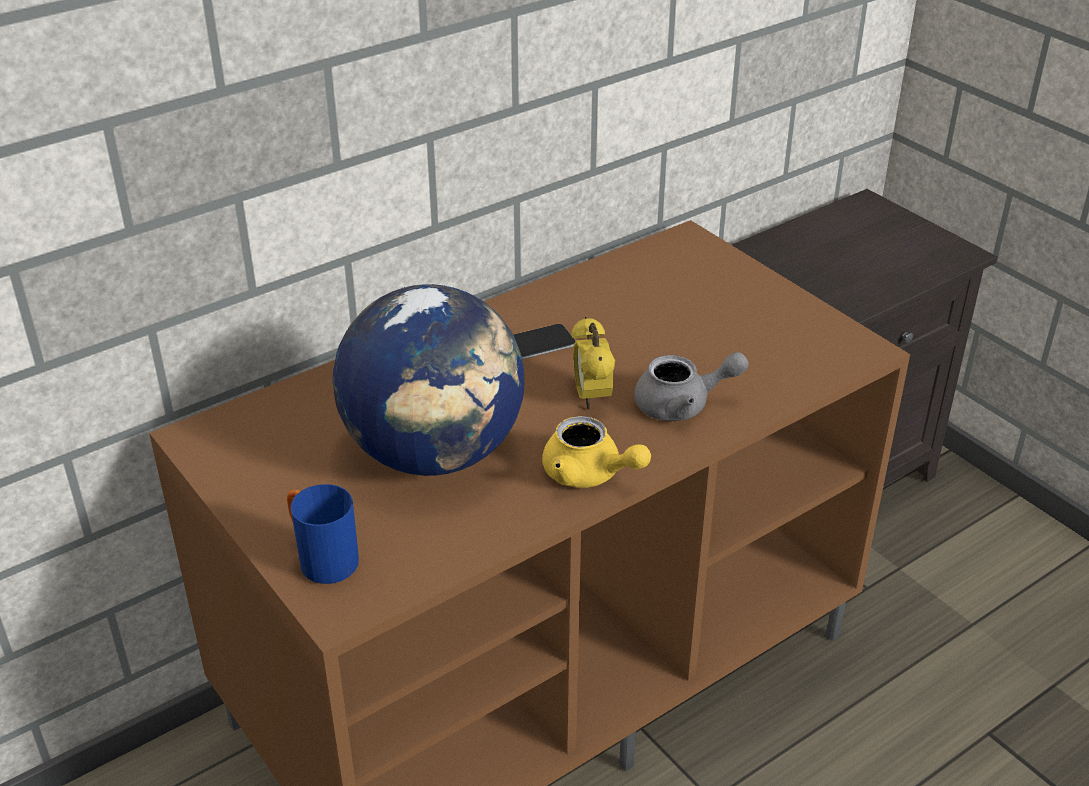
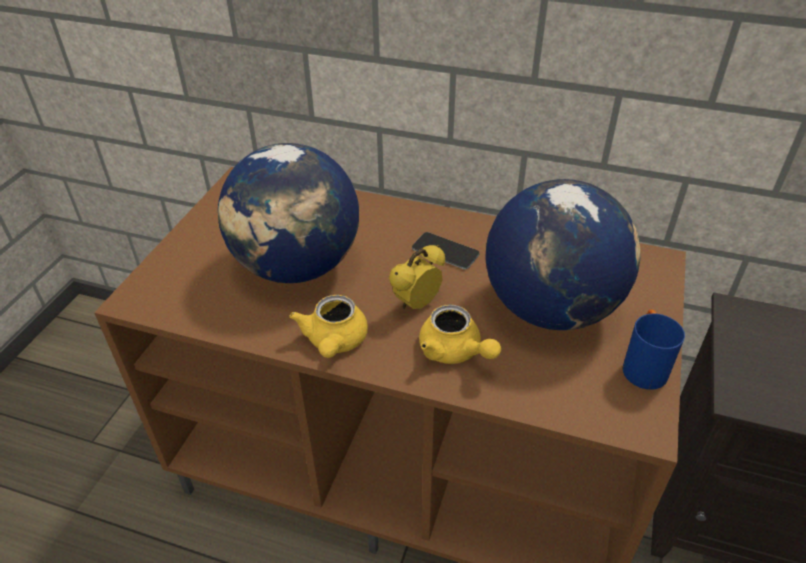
camera: 55 degrees right, 5 degrees up
(321, 558) = (170, 272): blue mug -> blue mug (643, 365)
(683, 324) = (551, 308): none -> globe
(683, 405) = (455, 352): grey teapot -> yellow teapot

